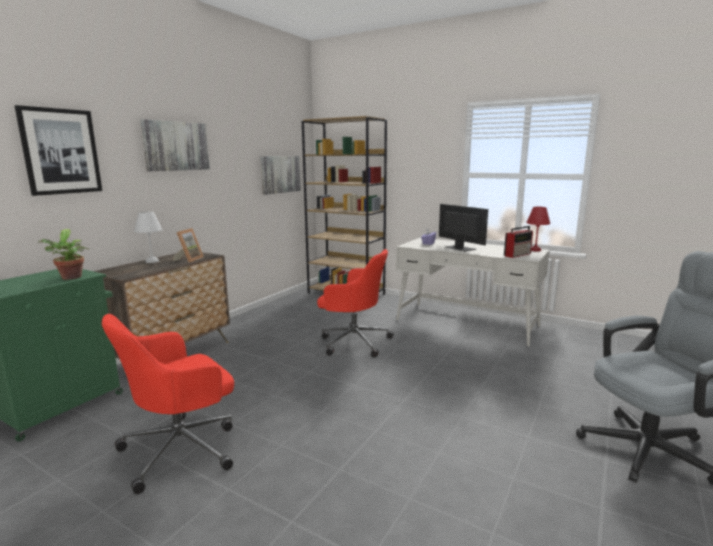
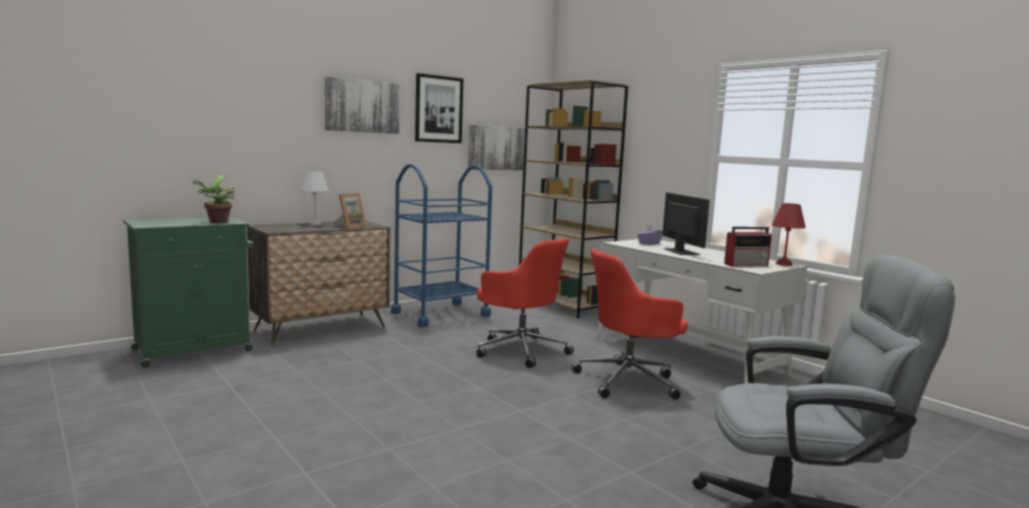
camera: 20 degrees right, 5 degrees down
(61, 151) = (238, 104): picture -> picture (438, 109)
(182, 448) = (264, 401): red office chair -> red office chair (629, 381)
(262, 319) = (440, 314): none -> blue cart

